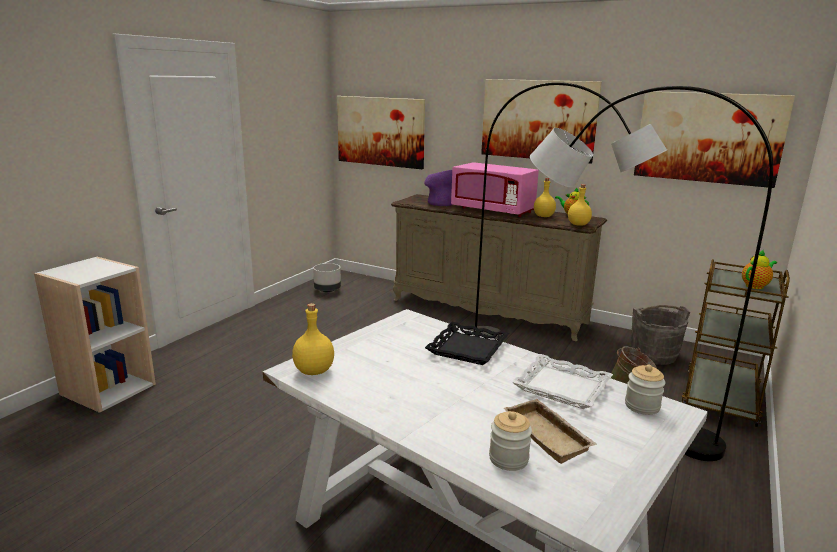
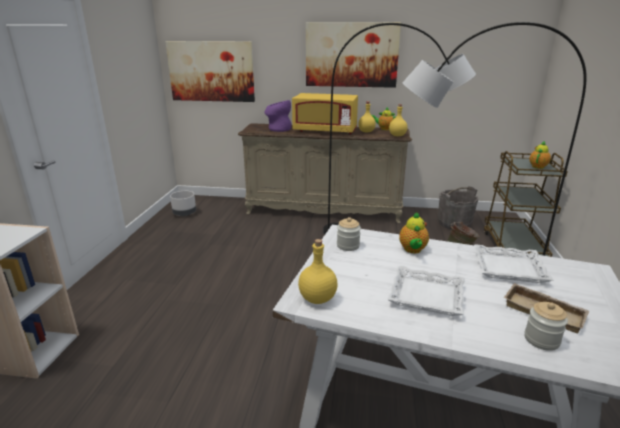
camera: 20 degrees left, 5 degrees up
(429, 392) = (426, 295): none -> white tray
(467, 348) = (412, 250): black tray -> teapot
(493, 210) = (325, 131): pink microwave -> yellow microwave
(642, 406) = (571, 271): jar -> jar (348, 246)
(708, 138) = (479, 62): picture -> none

